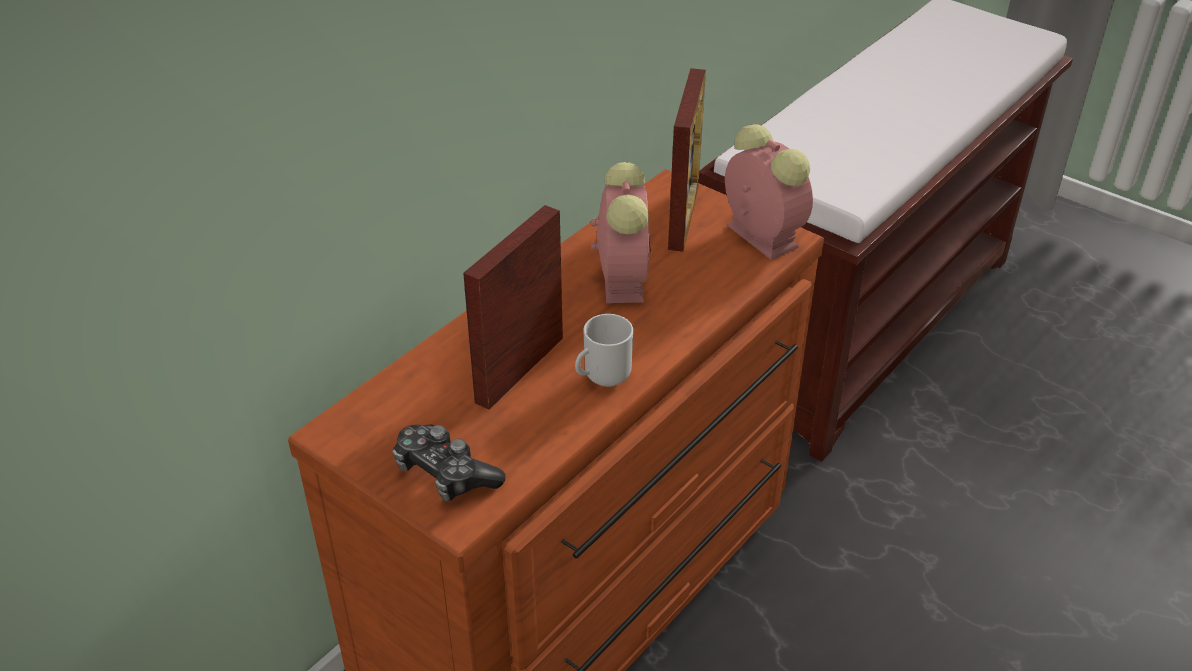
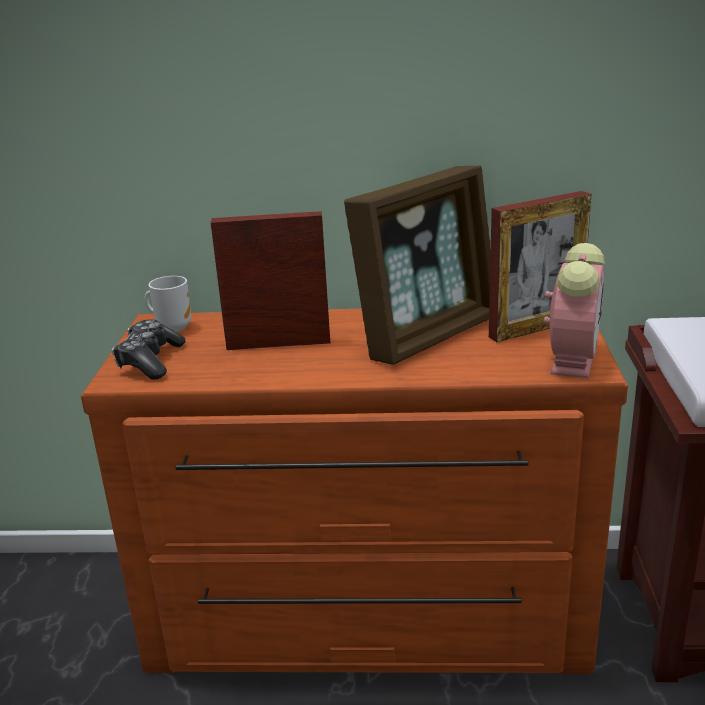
camera: 55 degrees right, 15 degrees down
(603, 378) = (307, 370): mug -> mug (173, 327)
(622, 277) = (427, 335): alarm clock -> picture frame

